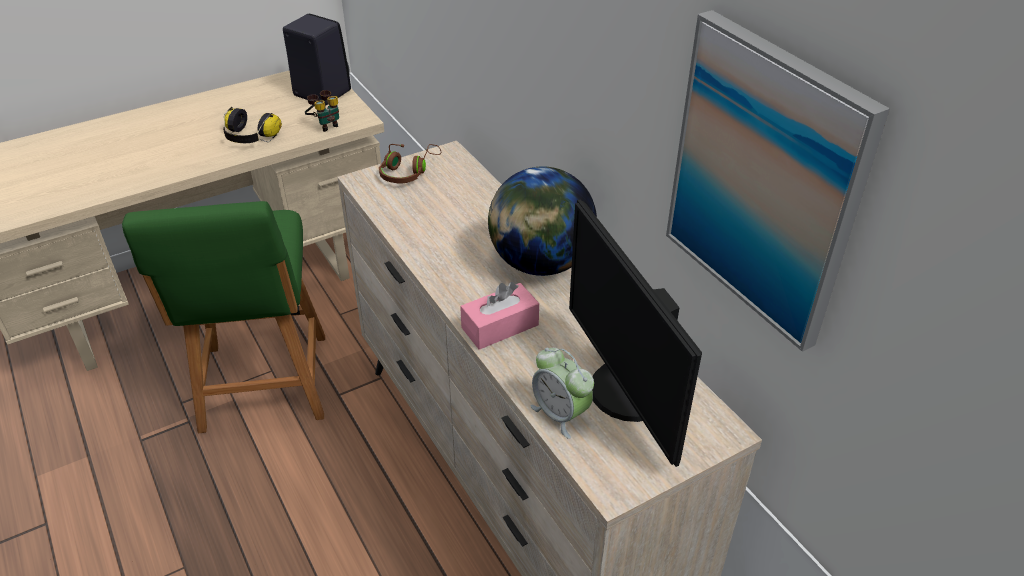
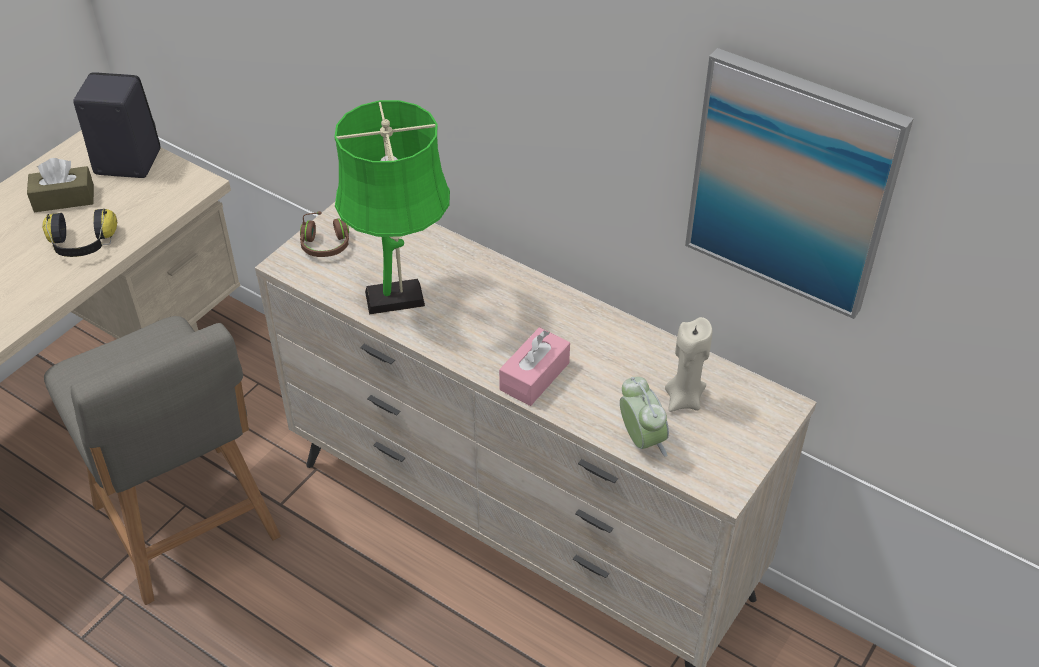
camera: 25 degrees left, 5 degrees up
(261, 105) = (64, 199): none -> brown tissue box
(264, 386) = (189, 526): green chair -> grey chair
(325, 125) = (162, 202): binoculars -> none
(432, 231) = (401, 298): none -> green table lamp
(540, 263) = (530, 299): globe -> none
(560, 414) = (641, 440): alarm clock -> alarm clock turned 135 degrees counterclockwise
(626, 391) = (684, 399): monitor -> beige candle

